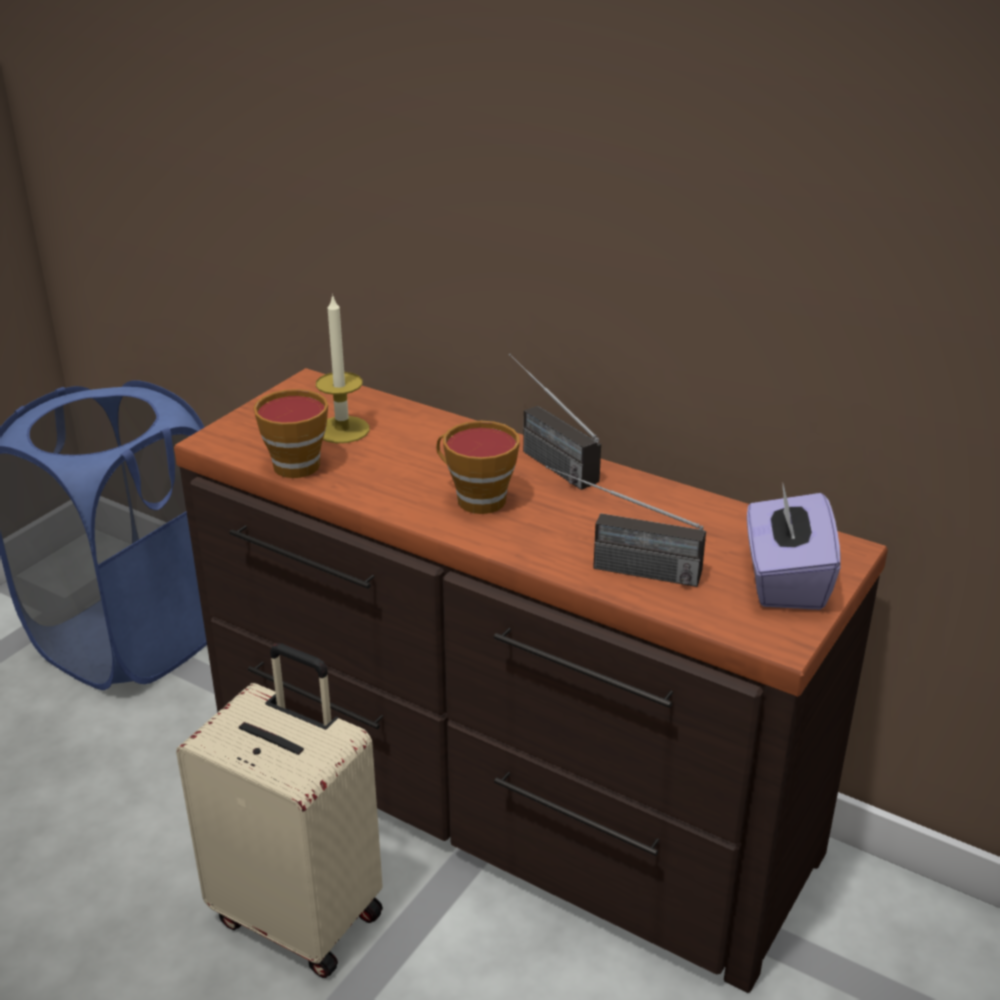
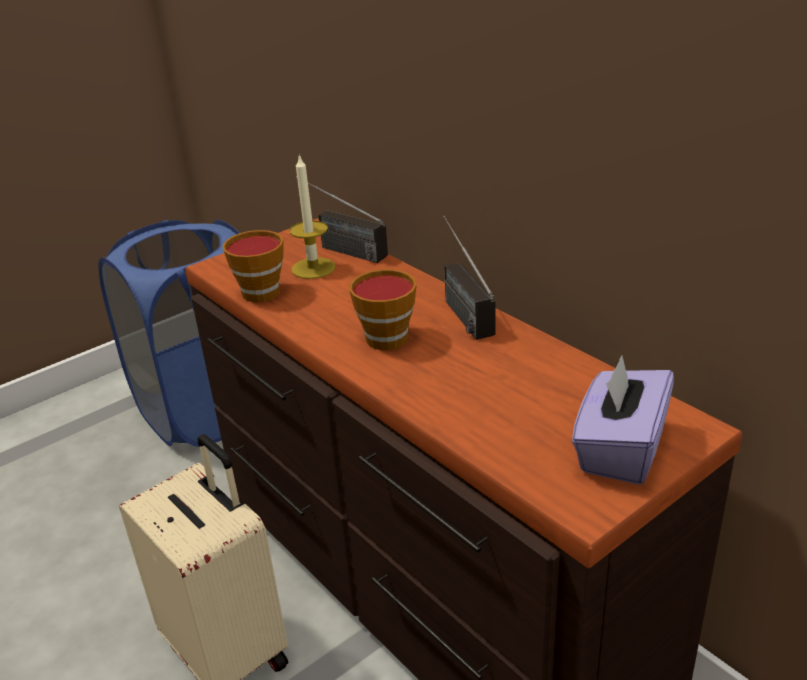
camera: 20 degrees right, 0 degrees up
(618, 567) = (469, 413): radio -> radio (338, 248)

